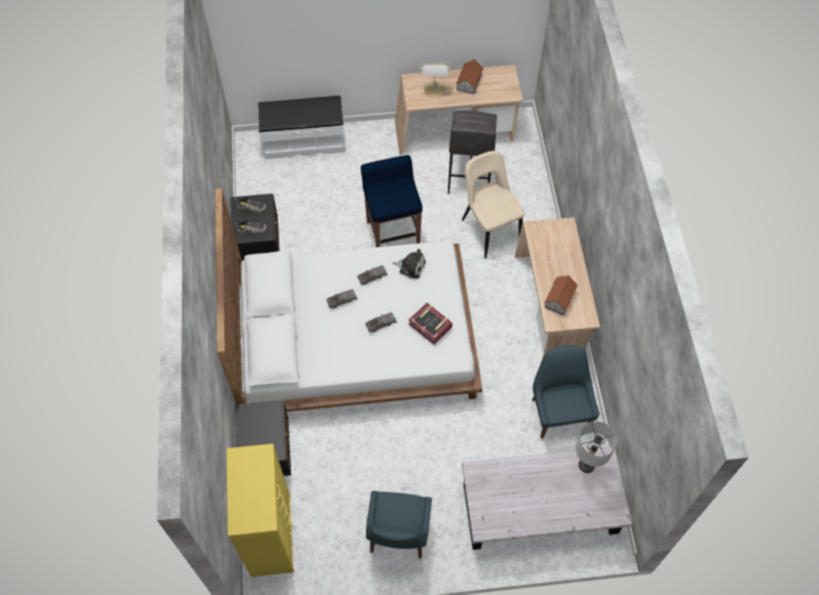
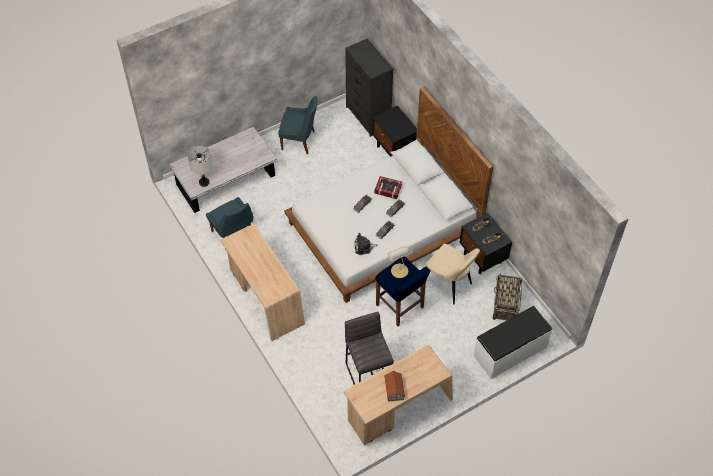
camera: 155 degrees right, 5 degrees down
(271, 534) = (368, 117): yellow dresser -> black dresser
(274, 188) = (505, 305): none -> basket
(398, 536) = (299, 141): blue chair -> blue chair turned 120 degrees clockwise
(430, 325) = (331, 214): book -> book (388, 189)
(434, 90) = (417, 370): table lamp -> table lamp (399, 270)
(489, 229) = (332, 337): beige chair -> beige chair (449, 285)
(560, 298) = (252, 246): toy house -> none

